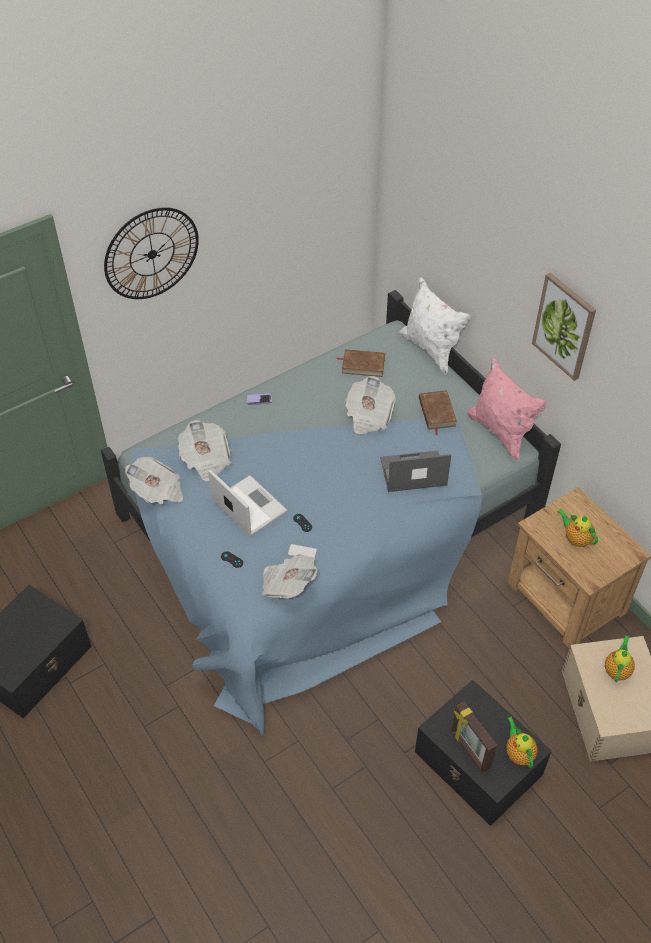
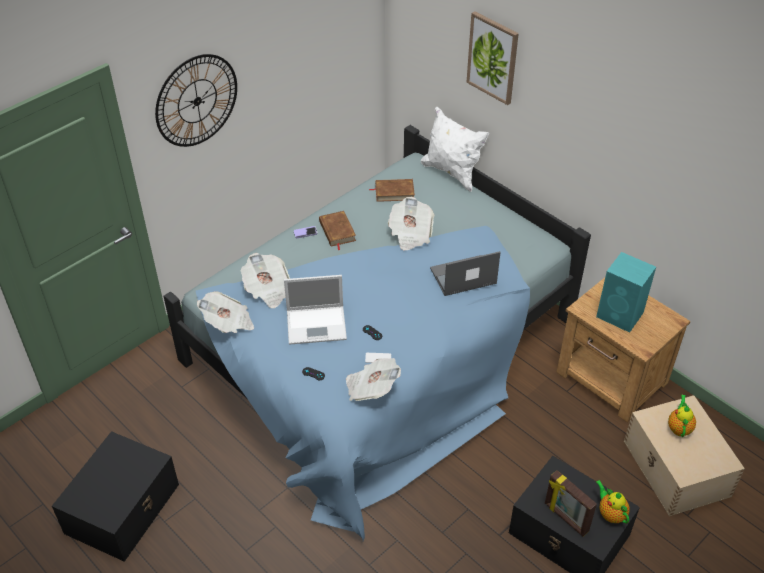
camera: 10 degrees left, 5 degrees down
(248, 506) = (317, 324): laptop -> laptop turned 135 degrees clockwise
(436, 412) = (471, 223): brown book -> brown book (337, 231)
(500, 432) = (532, 234): pink pillow -> none
(564, 326) = (587, 121): picture -> picture (493, 58)
(576, 538) = (621, 315): teapot -> turquoise speaker

